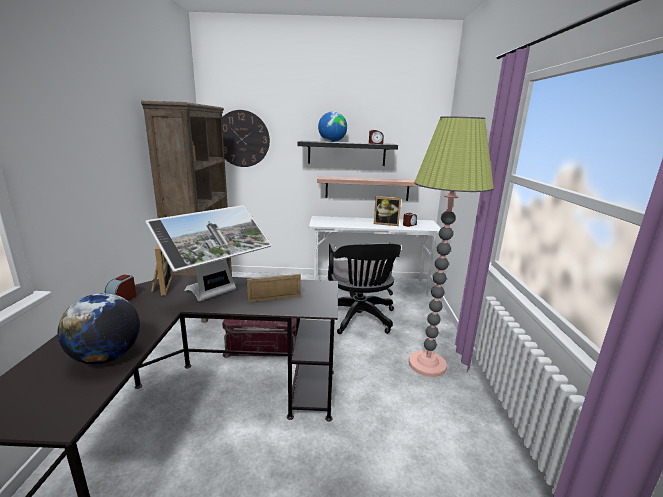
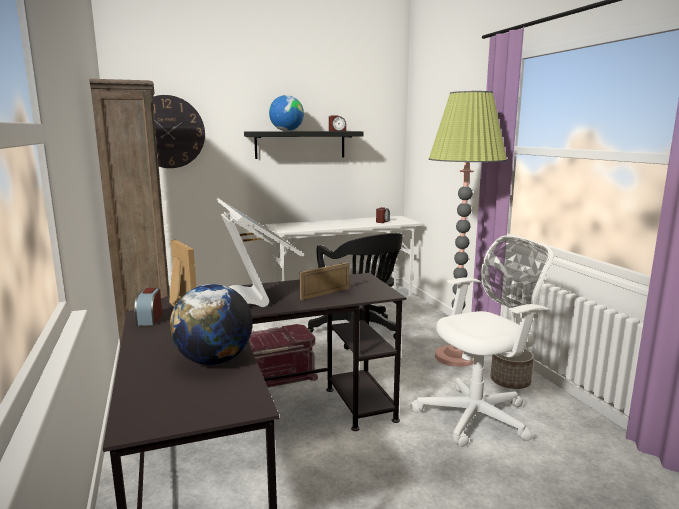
camera: 20 degrees left, 5 degrees down
(216, 294) = (257, 299): monitor -> monitor turned 45 degrees counterclockwise
(367, 188) = (326, 185): shelf -> none
(386, 224) = (357, 223): picture frame -> none
(406, 437) = (478, 416): none -> white office chair
(463, 406) = (510, 382): none -> planter

